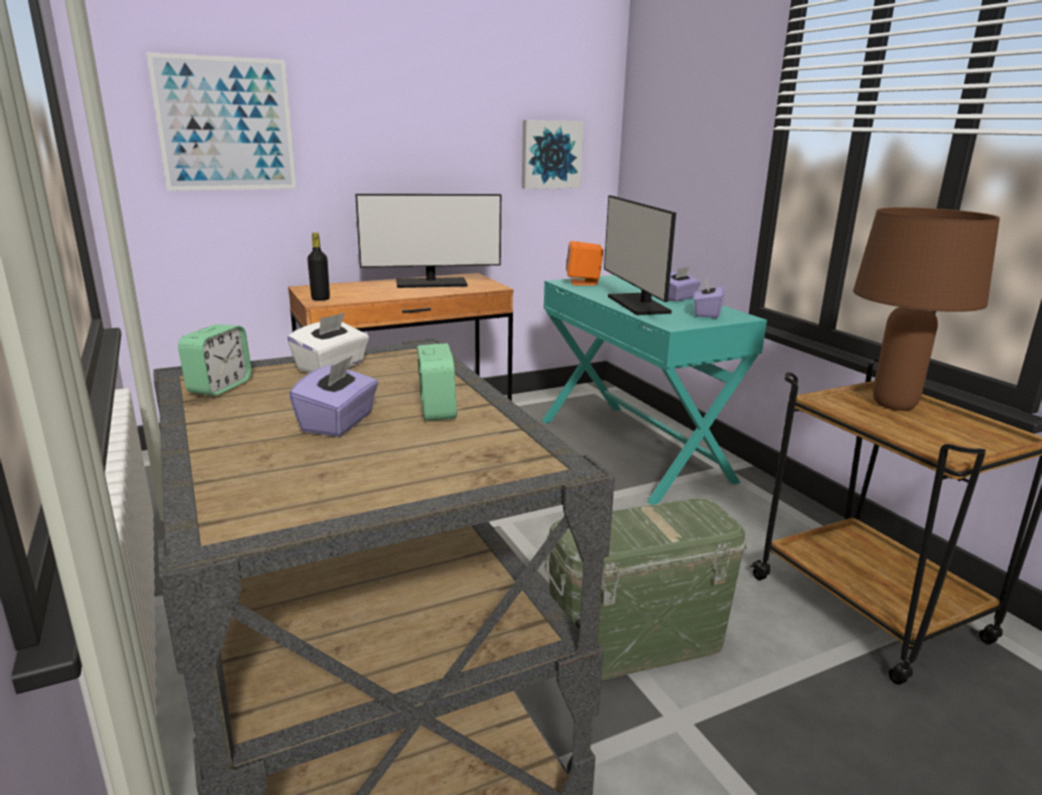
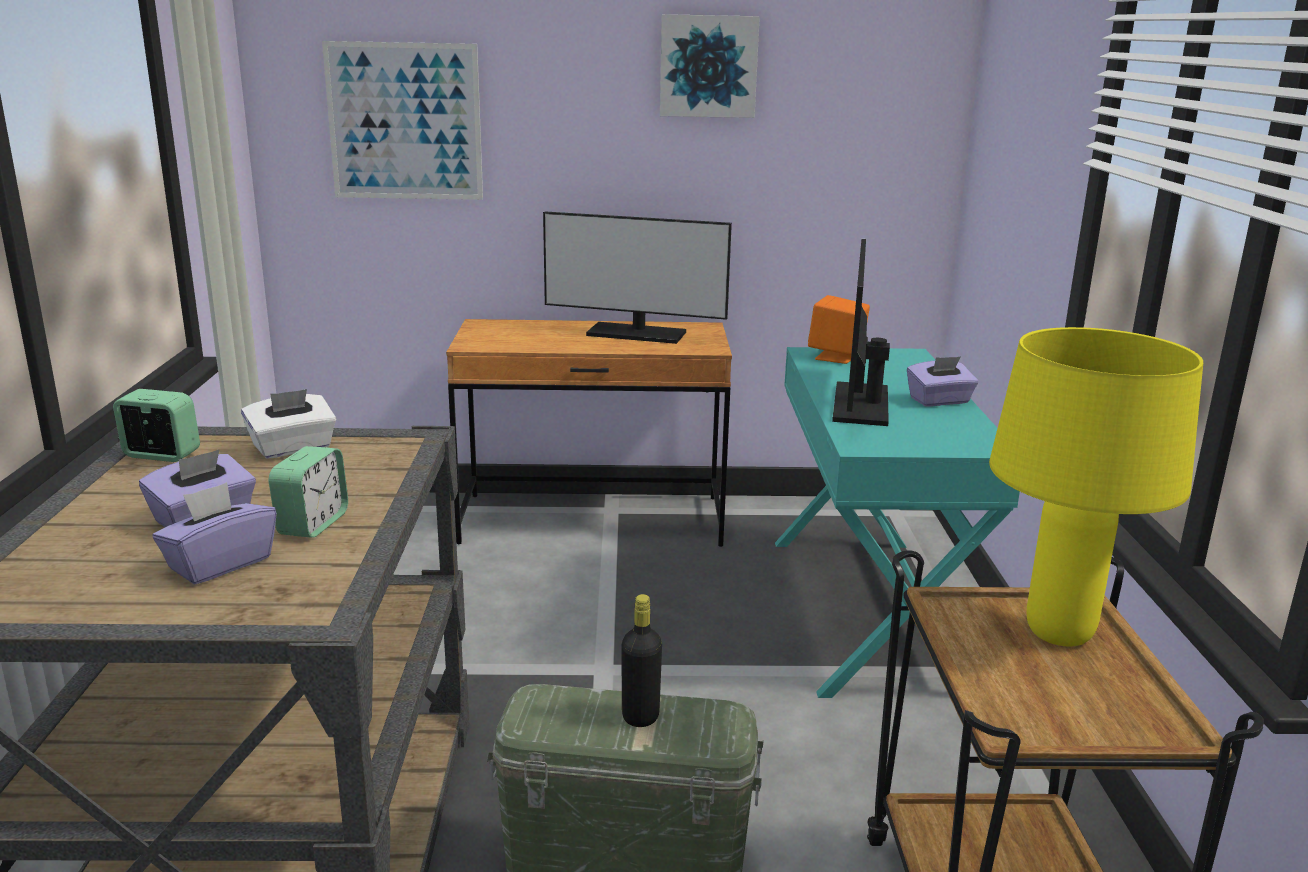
camera: 25 degrees right, 0 degrees up
(220, 387) = (161, 455): alarm clock -> alarm clock turned 120 degrees counterclockwise
(320, 299) = (477, 342): black bottle -> black bottle (640, 716)
(550, 154) = (845, 164): picture -> picture (708, 66)
(706, 313) = (942, 433): purple tissue box -> purple tissue box (220, 564)
(893, 405) = (1057, 633): brown table lamp -> yellow table lamp

